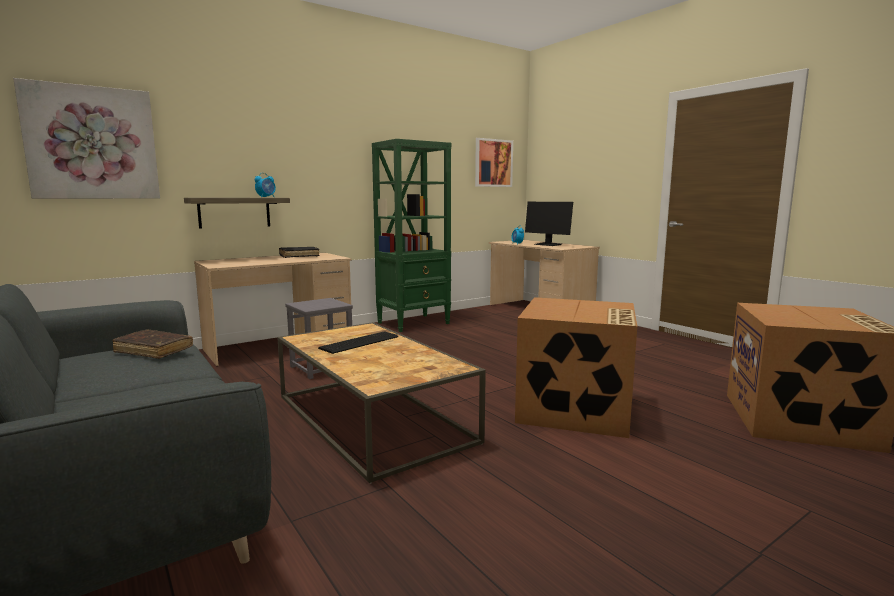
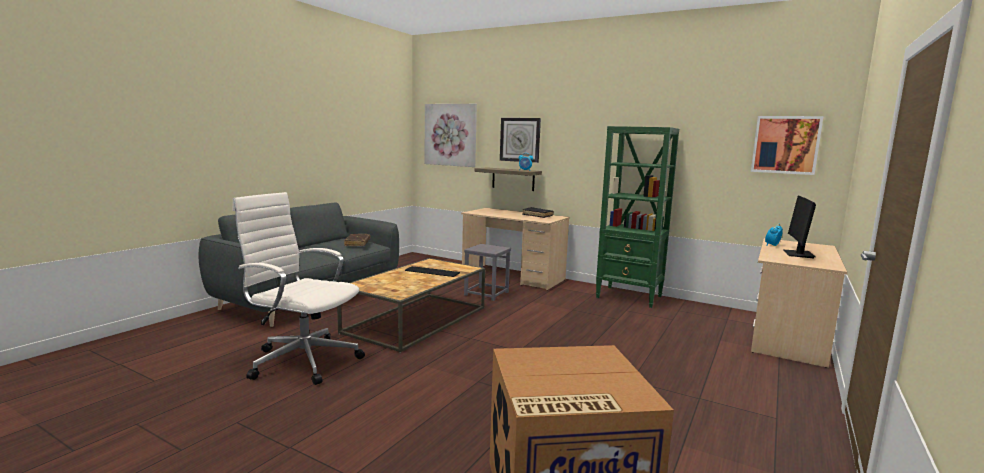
camera: 65 degrees right, 0 degrees up
(239, 154) = (520, 139): none -> wall clock
(464, 527) = (302, 360): none -> white office chair
(575, 409) = (485, 376): cardboard box -> none

